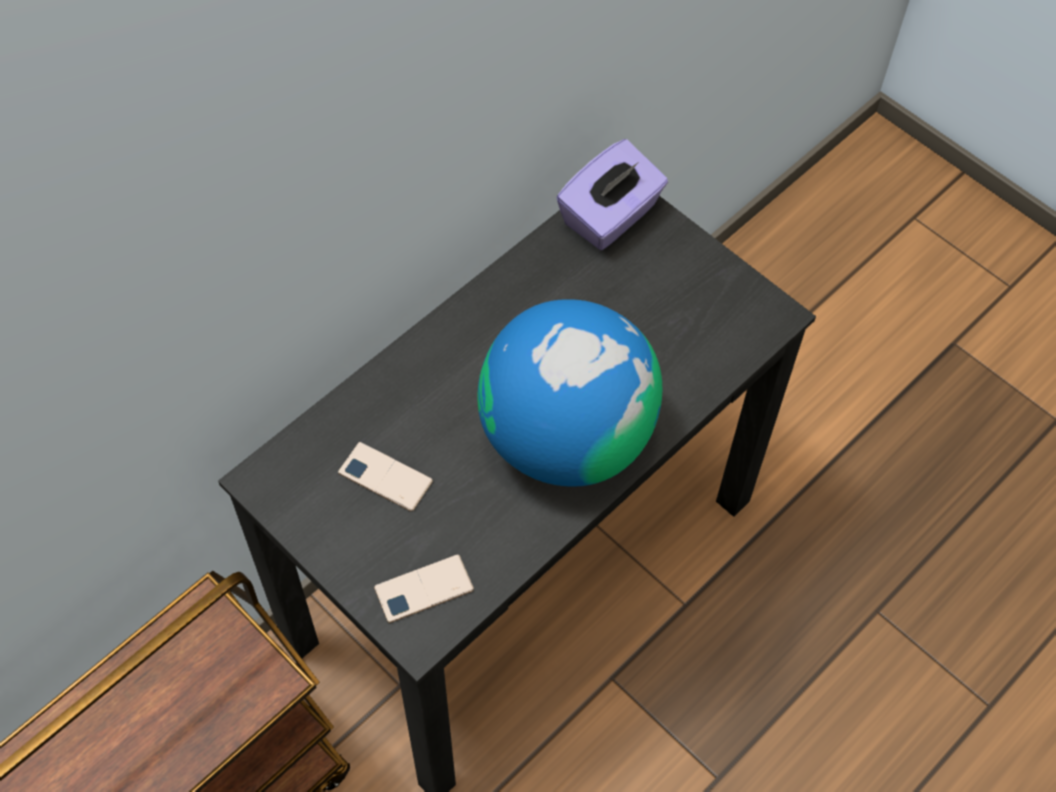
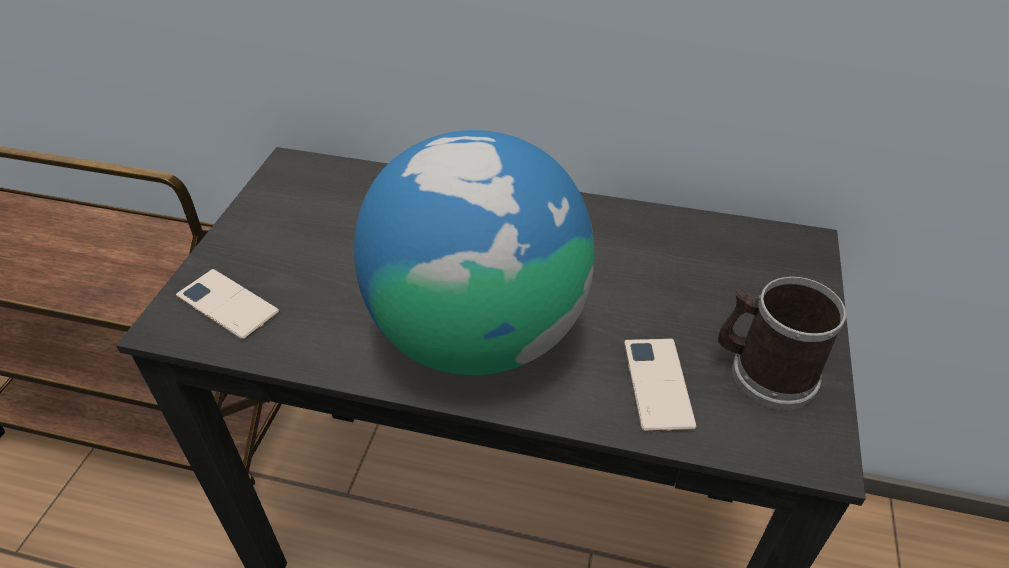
camera: 60 degrees right, 15 degrees down
(385, 477) = (339, 229): phone -> phone (658, 384)
(610, 217) = (770, 250): purple tissue box -> none
(707, 299) = (764, 373): none -> mug

